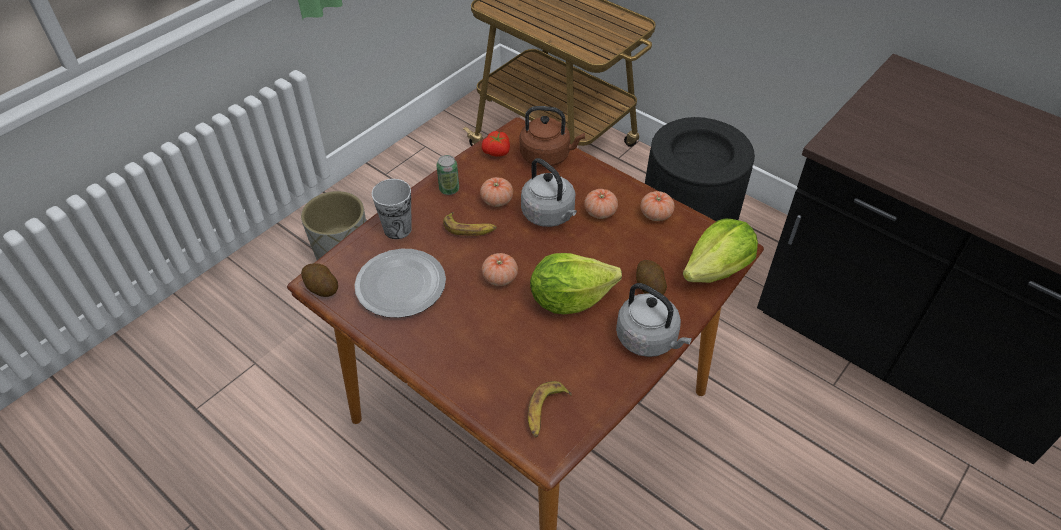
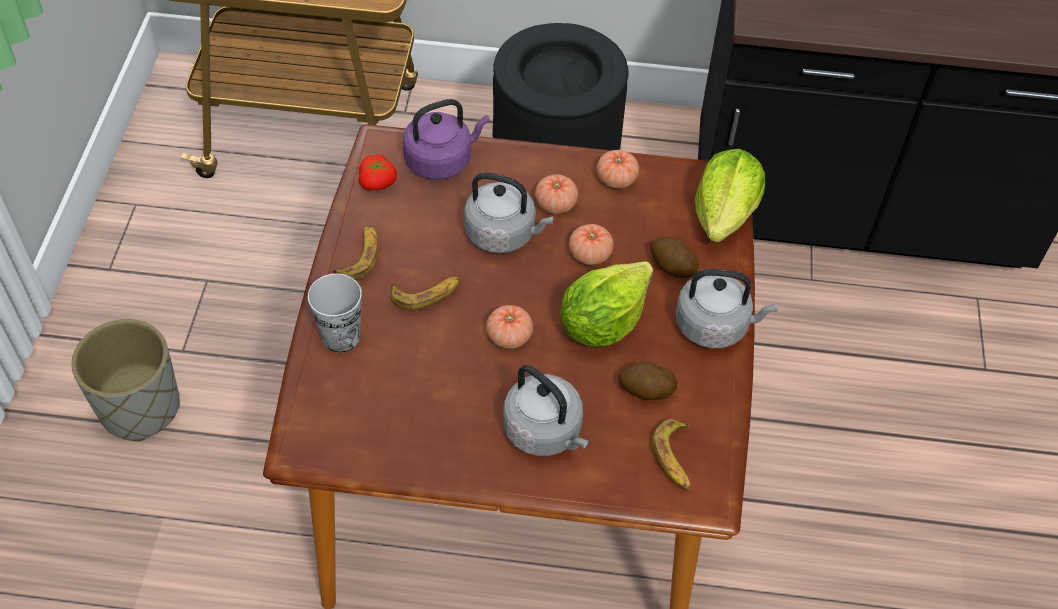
camera: 35 degrees left, 5 degrees up
(321, 288) = (312, 455): potato -> potato (645, 390)
(401, 286) = (406, 403): plate -> none
(449, 189) = (360, 257): can -> banana
(472, 348) = (545, 432): none -> grey kettle
(497, 200) = (429, 244): tomato -> tomato (590, 254)
(547, 156) = (442, 160): brown kettle -> purple kettle

